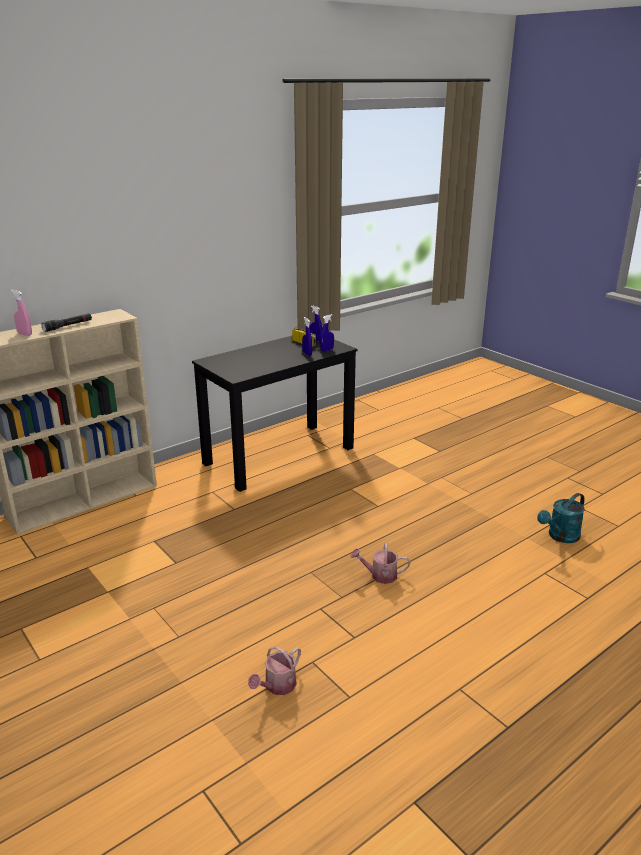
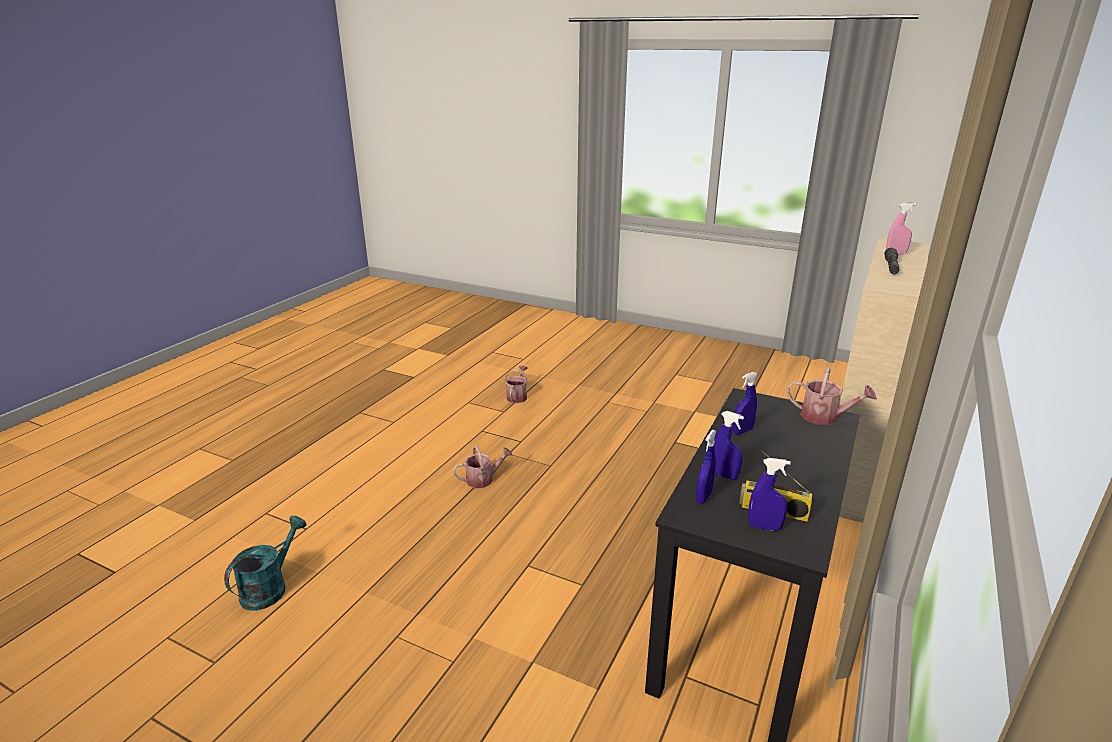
camera: 155 degrees right, 0 degrees up
(213, 362) = (825, 417): none -> watering can
(268, 365) = (742, 431): none -> blue spray bottle

